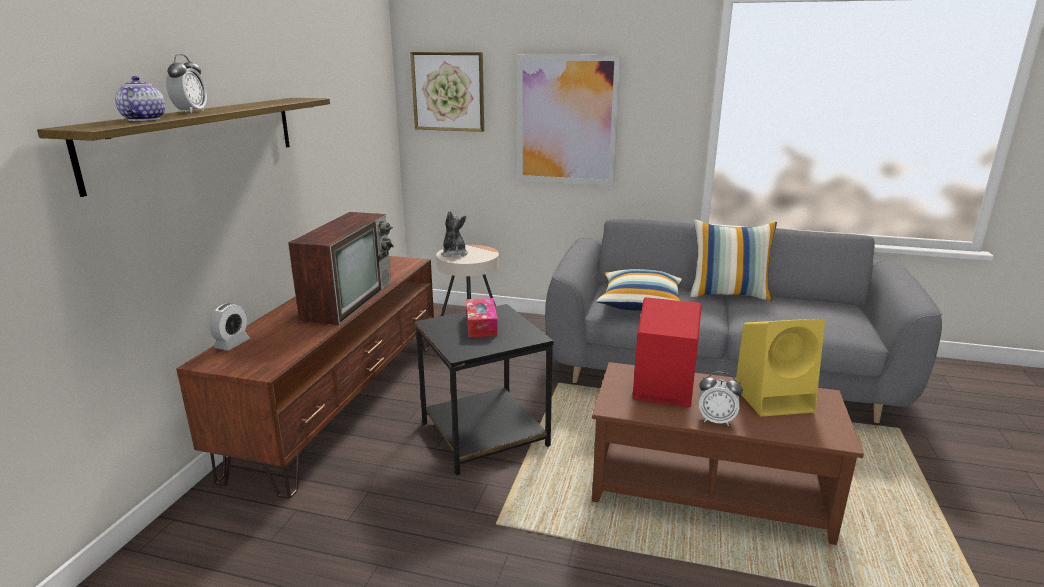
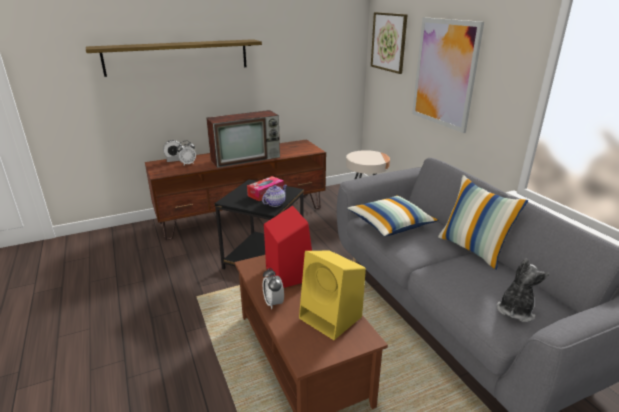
camera: 50 degrees right, 5 degrees up
(143, 119) = (128, 45): teapot -> teapot (275, 203)
(191, 112) = (163, 44): alarm clock -> alarm clock (187, 164)
(454, 254) = (360, 155): plush toy -> plush toy (515, 310)

